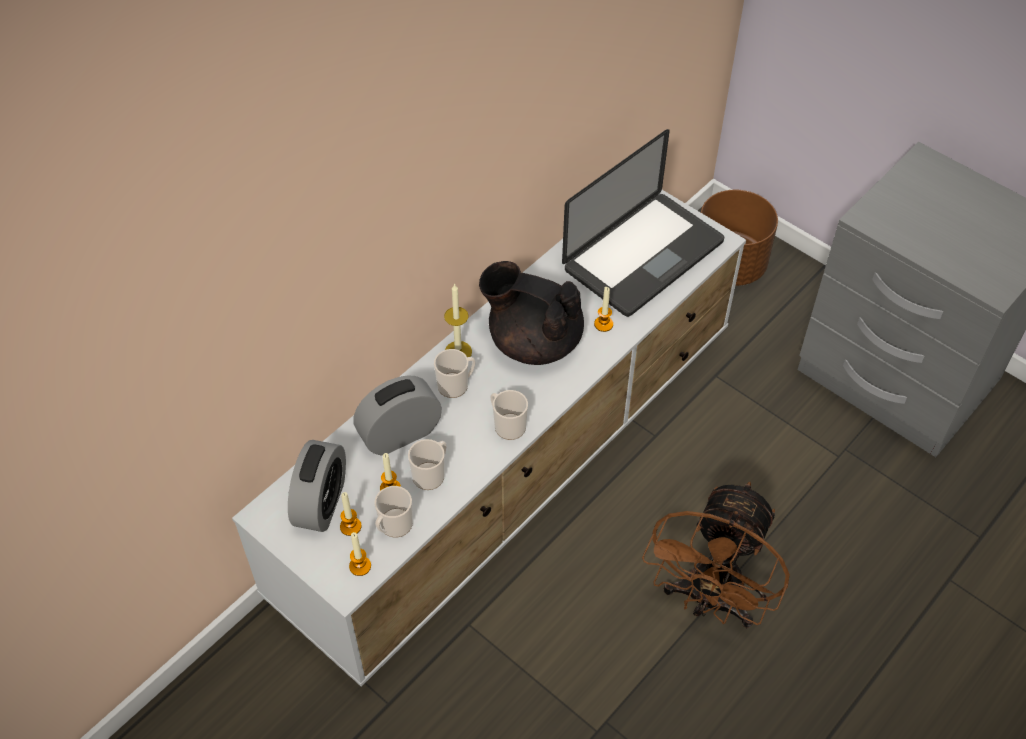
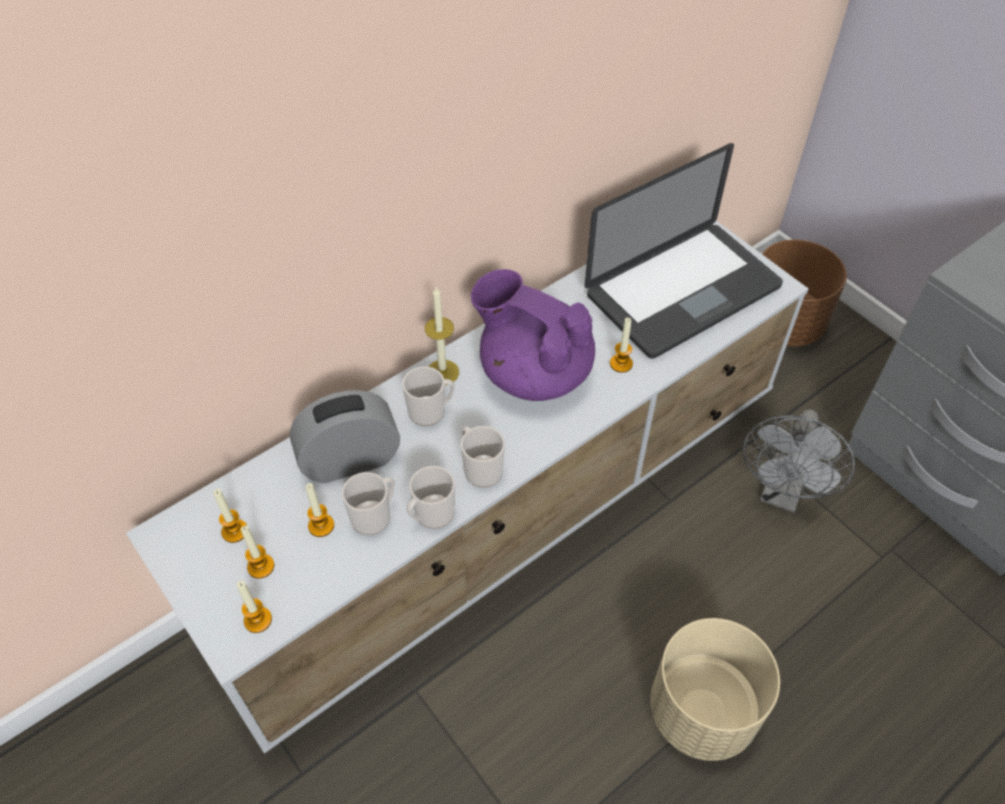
camera: 10 degrees right, 0 degrees up
(321, 503) = (234, 531): alarm clock -> candle
(393, 526) = (312, 574): mug -> mug (431, 515)
(533, 341) = (533, 372): black teapot -> purple teapot
(709, 601) = (703, 711): brown fan -> beige planter
(748, 415) = (782, 493): none -> grey fan

